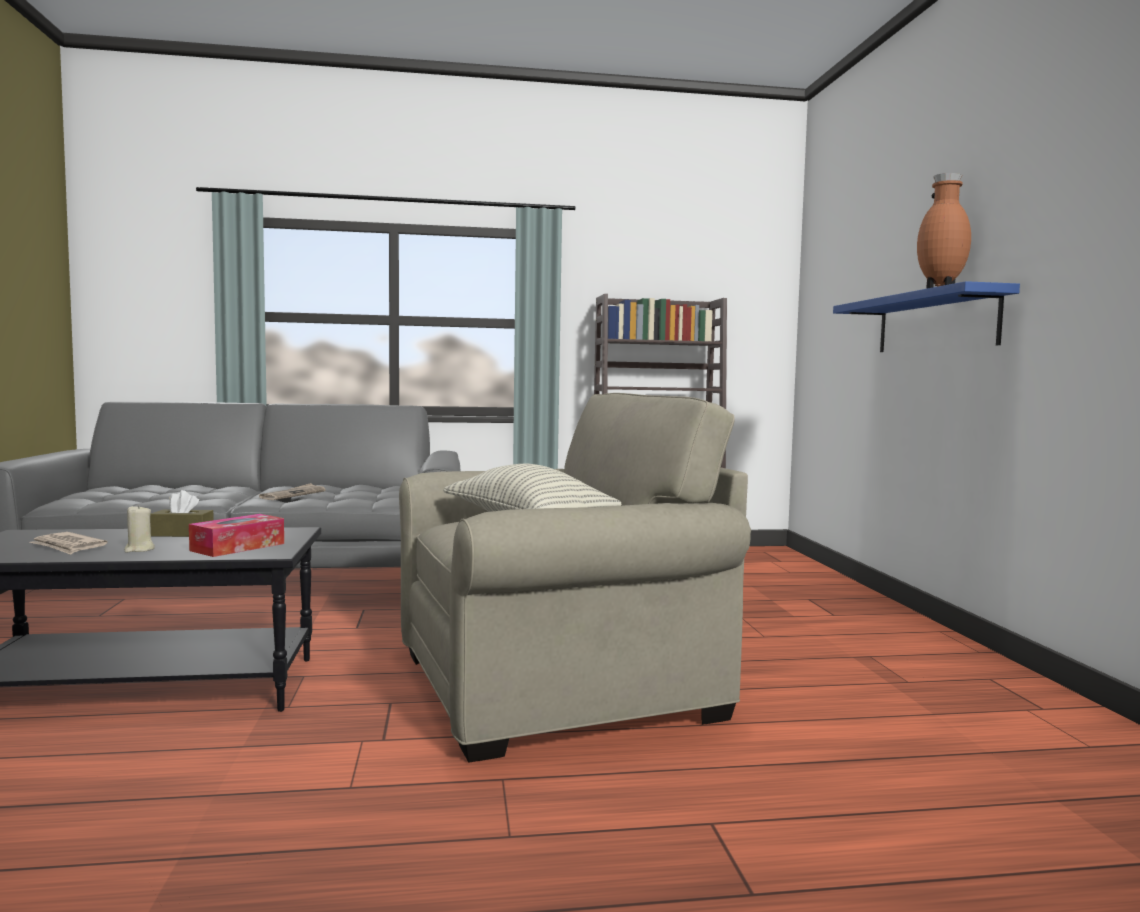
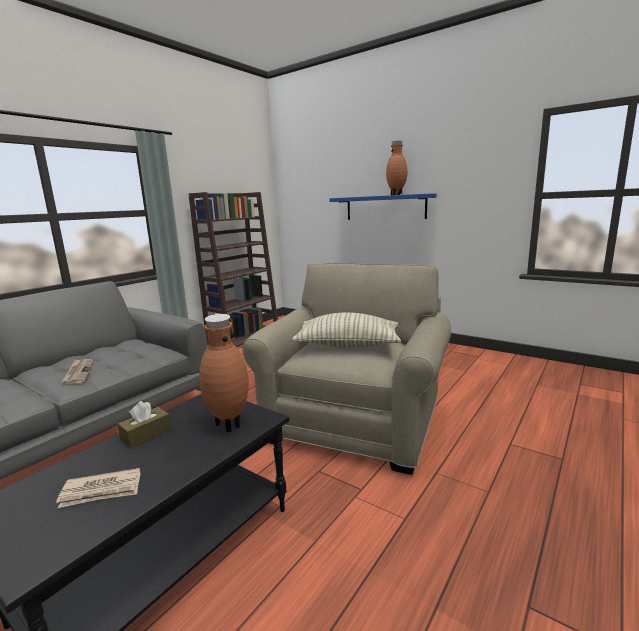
camera: 45 degrees left, 10 degrees up
(139, 549) = (172, 461): beige candle -> none
(238, 547) = (228, 424): tissue box -> brown vase

